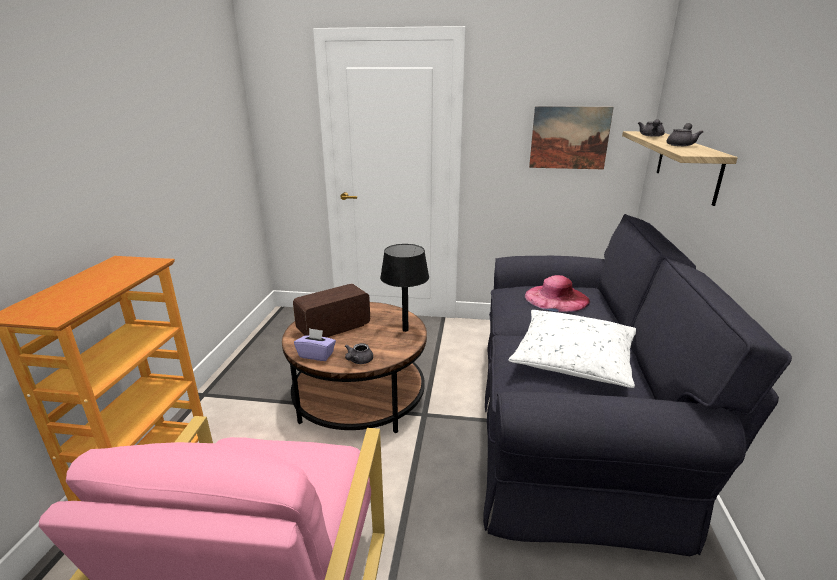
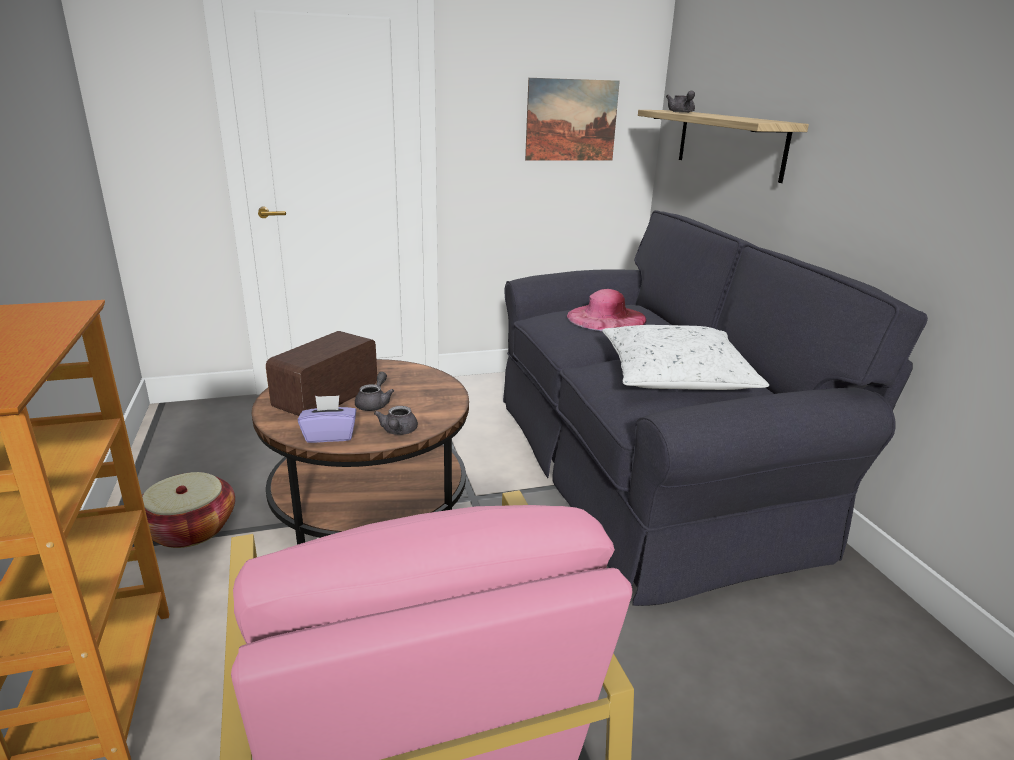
camera: 25 degrees left, 0 degrees up
(250, 393) = (190, 529): none -> basket
(405, 330) = (431, 385): black table lamp -> none
(681, 145) = (732, 117): grey teapot -> grey teapot (374, 403)

